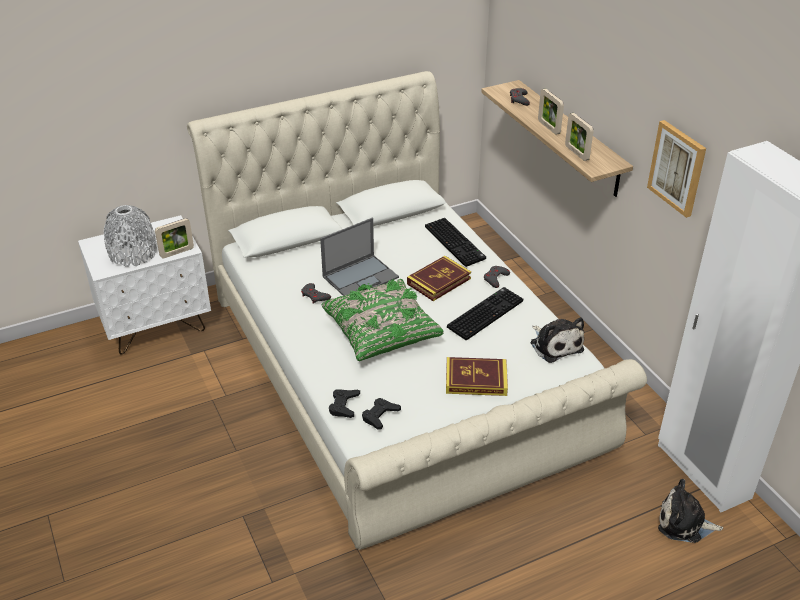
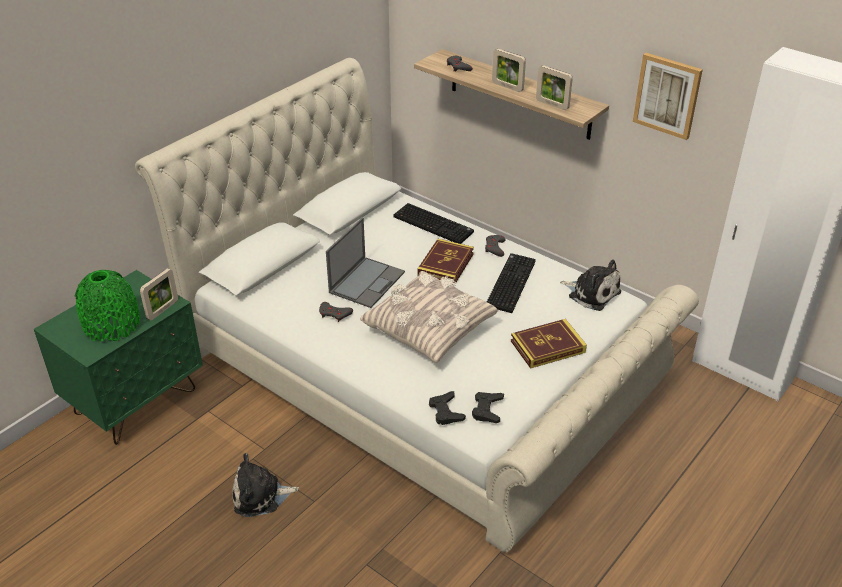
camera: 25 degrees left, 0 degrees up
(133, 253) = (112, 325): grey vase -> green vase
(156, 326) = (136, 402): white nightstand -> green nightstand
(381, 334) = (428, 331): green pillow -> beige pillow
(684, 523) = (757, 421): plush toy -> plush toy (260, 496)

